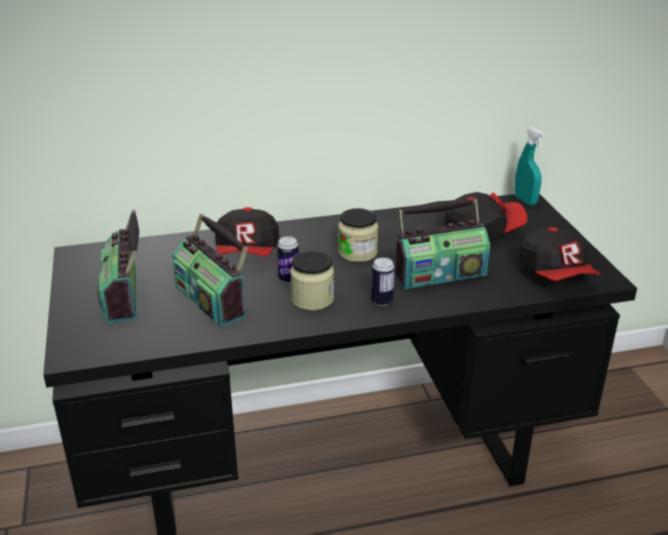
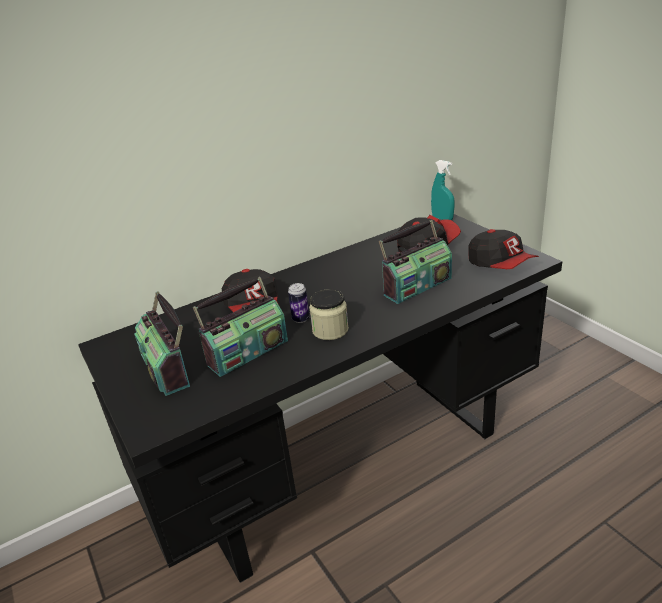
camera: 15 degrees left, 0 degrees up
(212, 299) = (247, 352): radio -> radio turned 75 degrees counterclockwise
(357, 253) = (343, 285): jar -> none
(382, 301) = (386, 317): can -> none

